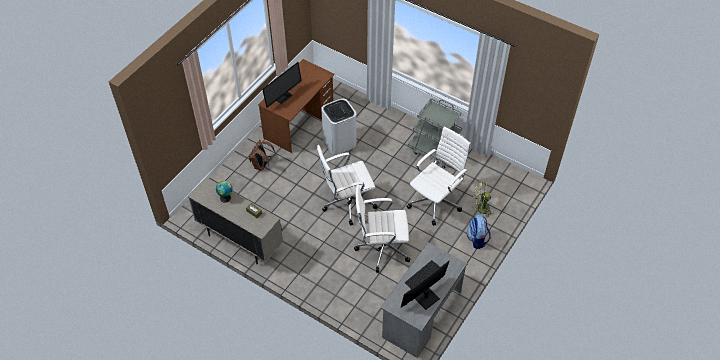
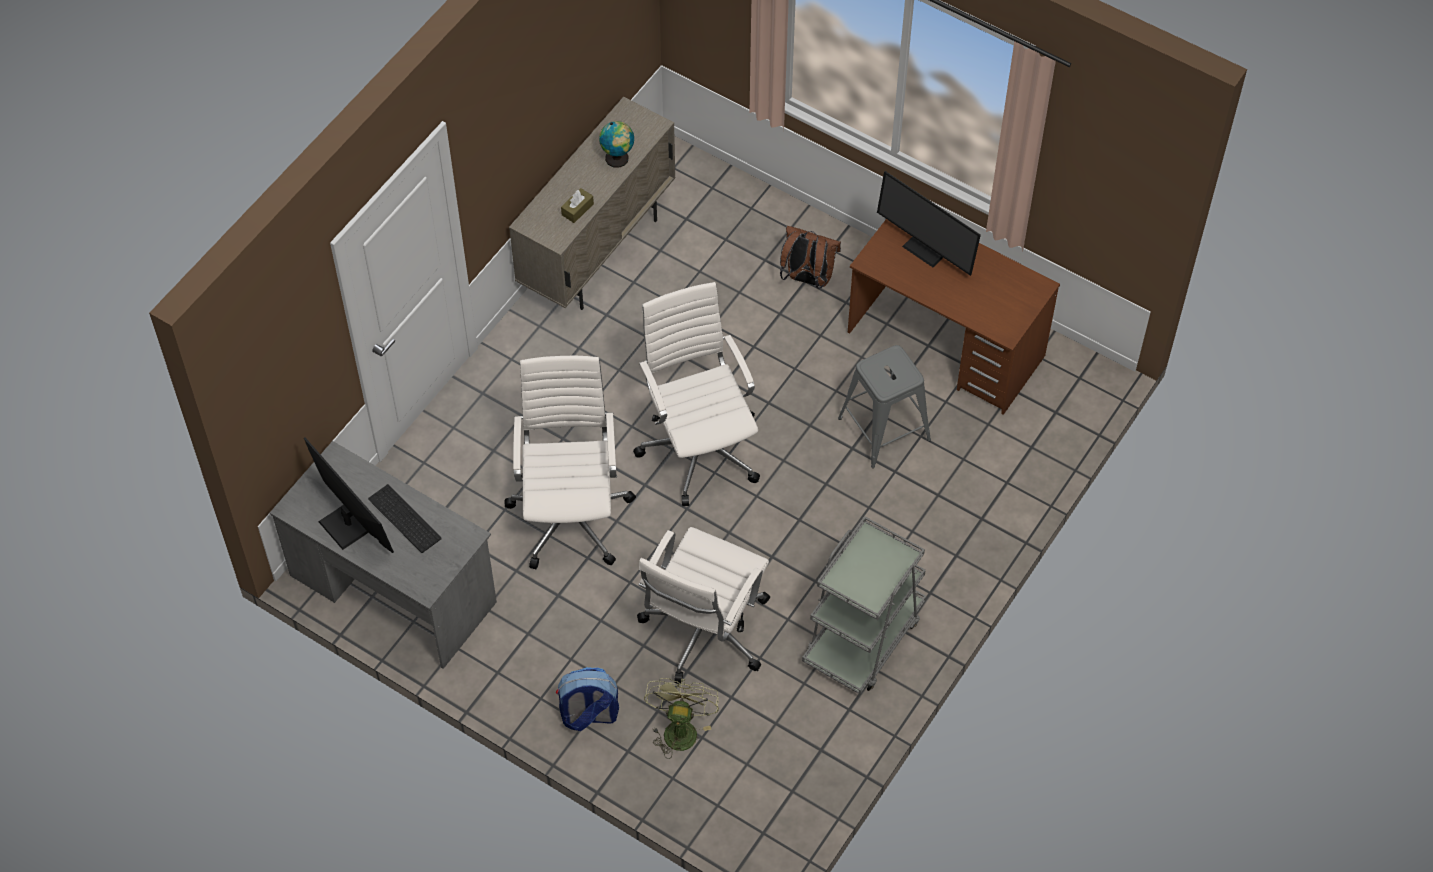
camera: 90 degrees right, 5 degrees up
(339, 142) = (884, 429): white trash can -> grey stool
(436, 201) = (704, 632): white office chair -> white office chair turned 75 degrees clockwise

